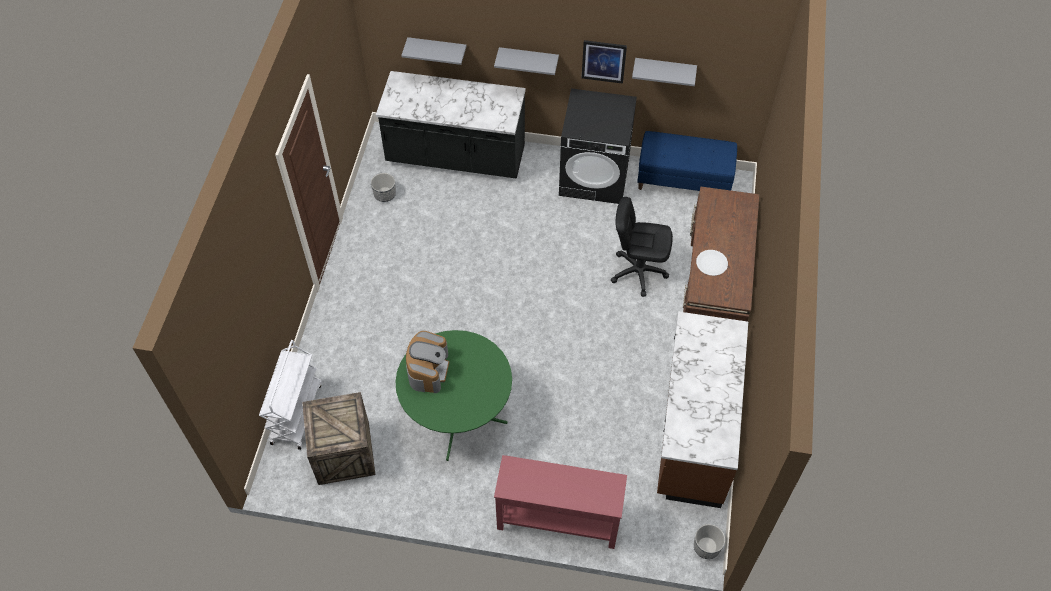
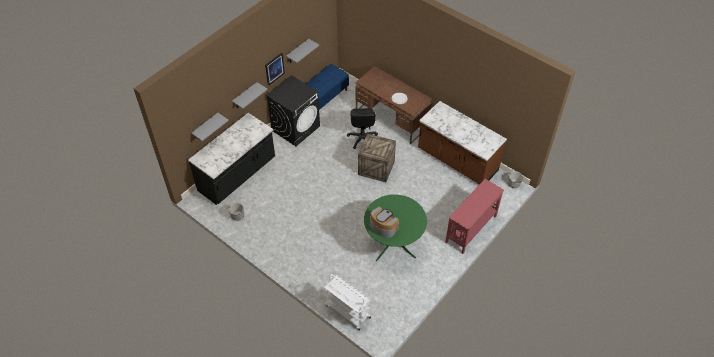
camera: 60 degrees left, 5 degrees down
(345, 453) = (384, 299): crate -> crate (376, 168)
(638, 271) = (362, 138): black office chair -> black office chair turned 45 degrees counterclockwise

